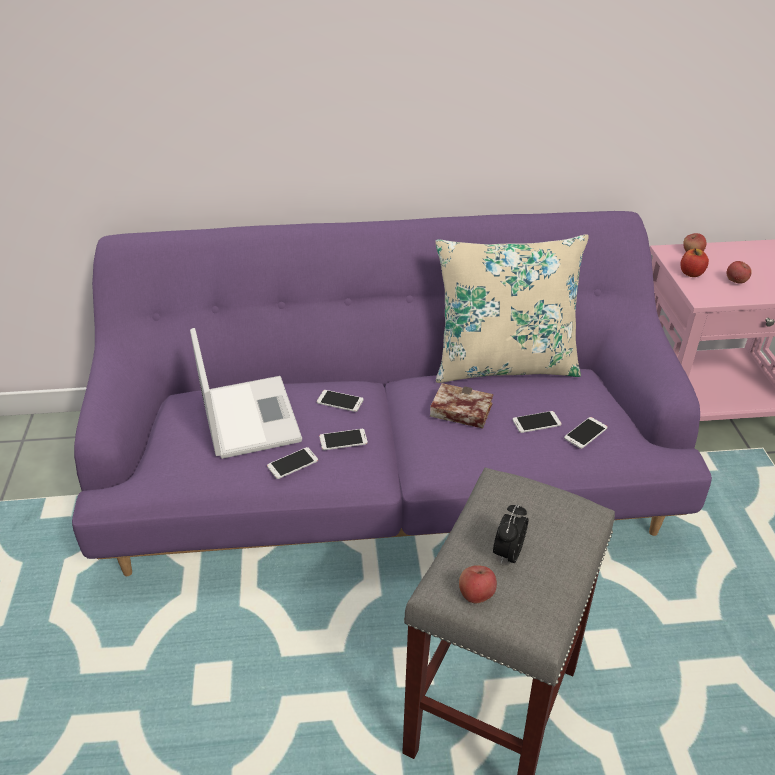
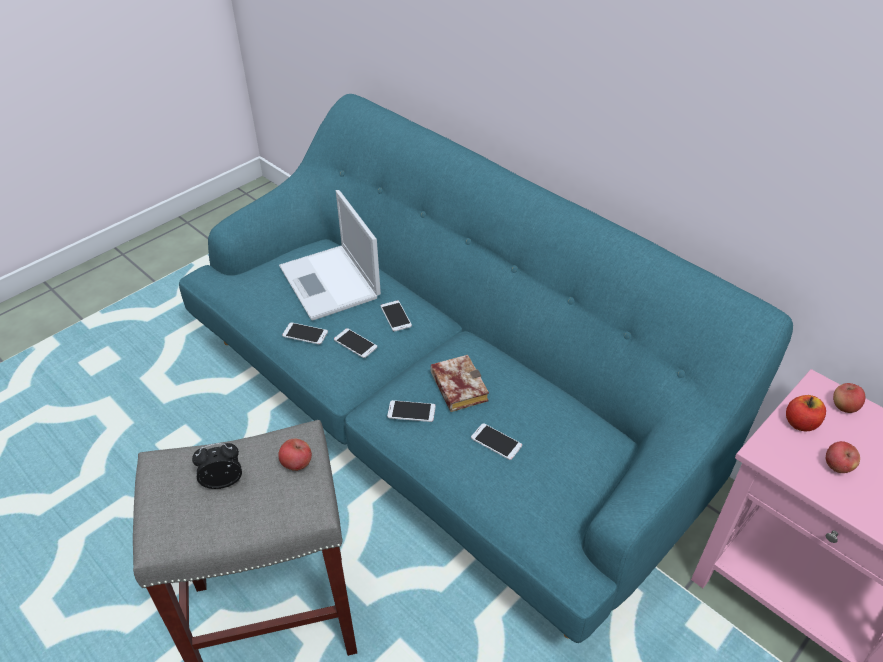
camera: 50 degrees right, 5 degrees up
(249, 416) = (330, 283): laptop -> laptop turned 120 degrees clockwise
(387, 478) = (441, 412): purple sofa -> turquoise sofa
(476, 595) = (160, 483): apple -> apple (296, 464)
(504, 364) = (554, 381): beige pillow -> none
(585, 433) = (519, 482): phone -> phone (411, 411)

